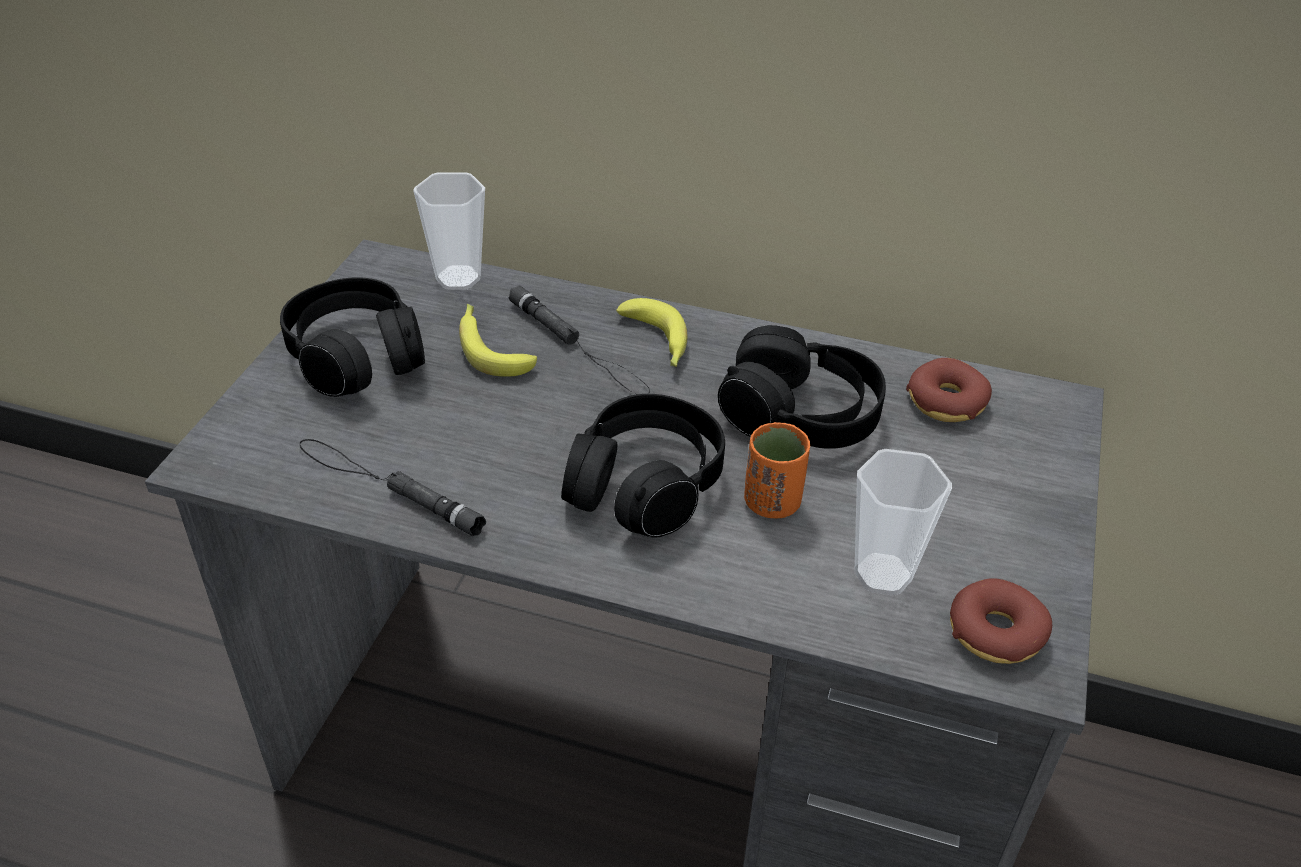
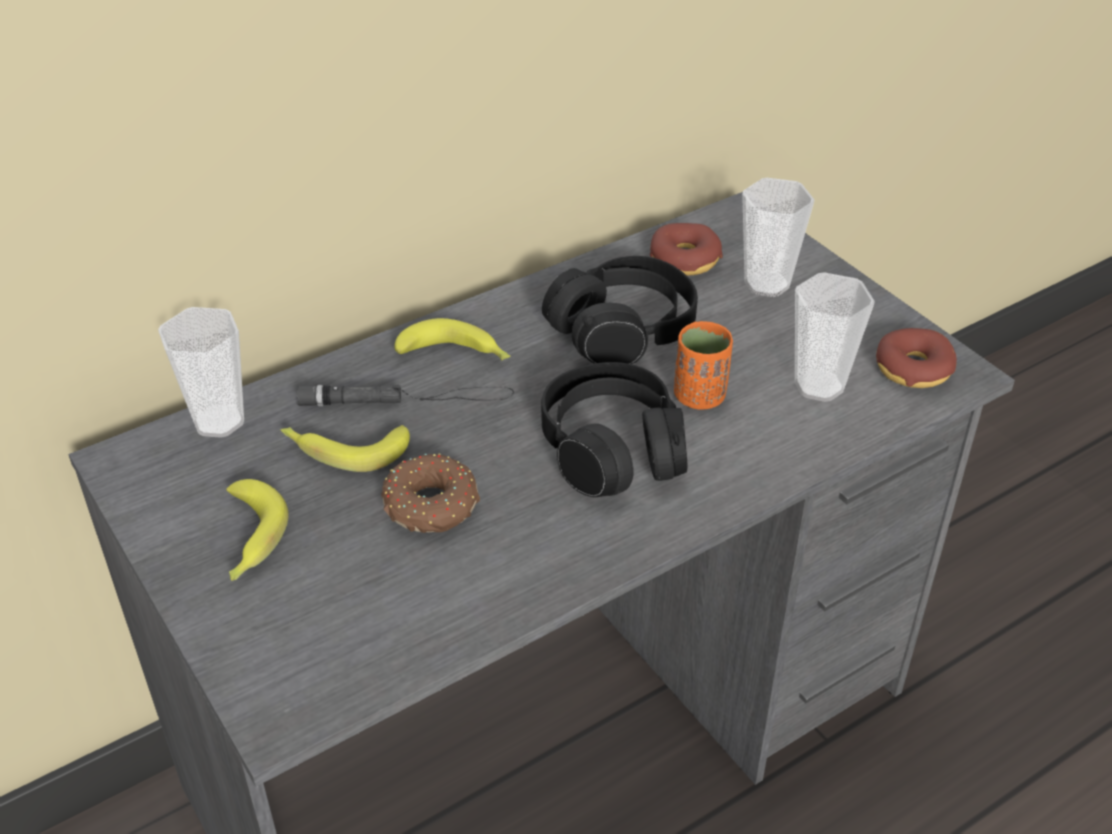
camera: 50 degrees left, 0 degrees up
(356, 356) = (249, 540): black headphones -> banana
(387, 487) = (454, 601): black flashlight -> none
(475, 421) = (431, 507): none -> donut
(983, 469) = (767, 284): none -> cup

